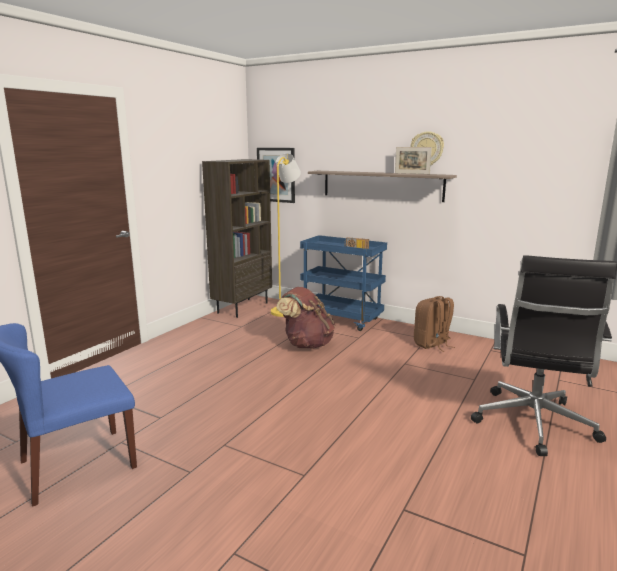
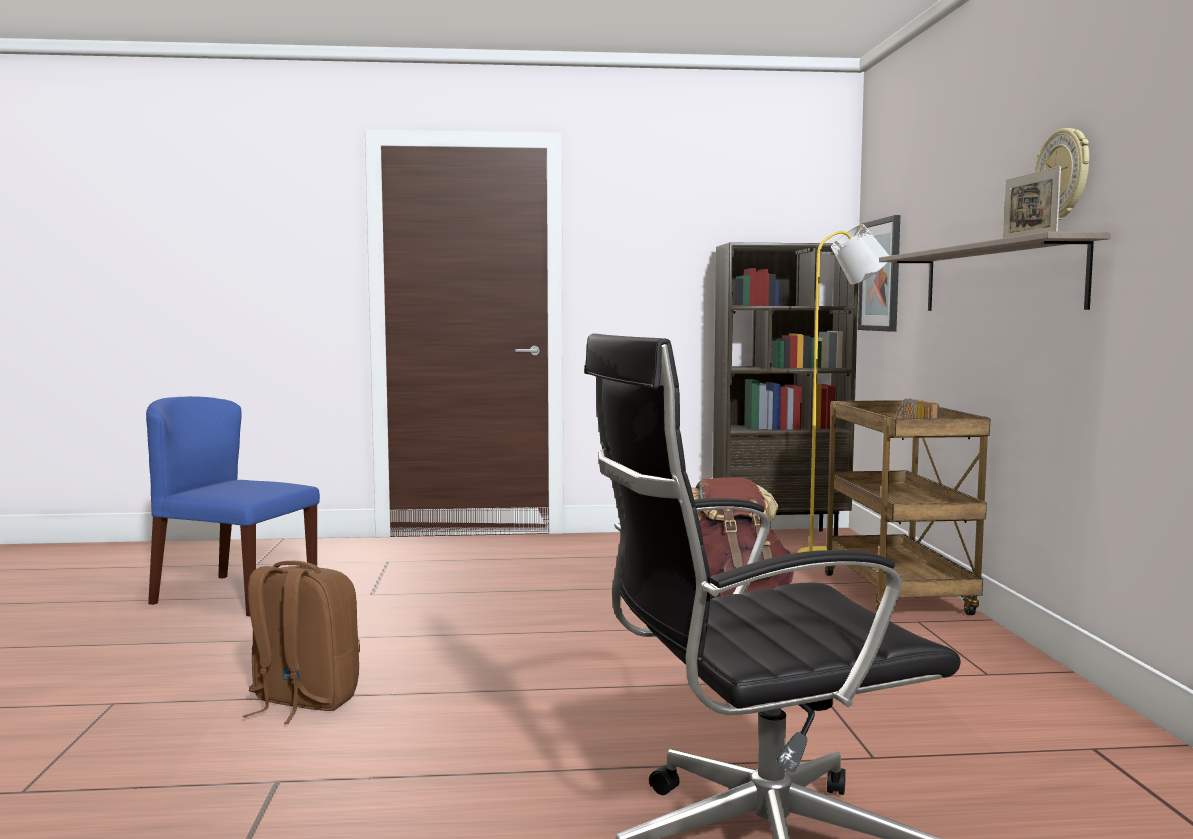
camera: 55 degrees right, 10 degrees down
(342, 319) = (899, 595): blue cart -> brown cart
(432, 344) = (967, 684): brown backpack -> brown backpack (302, 702)

